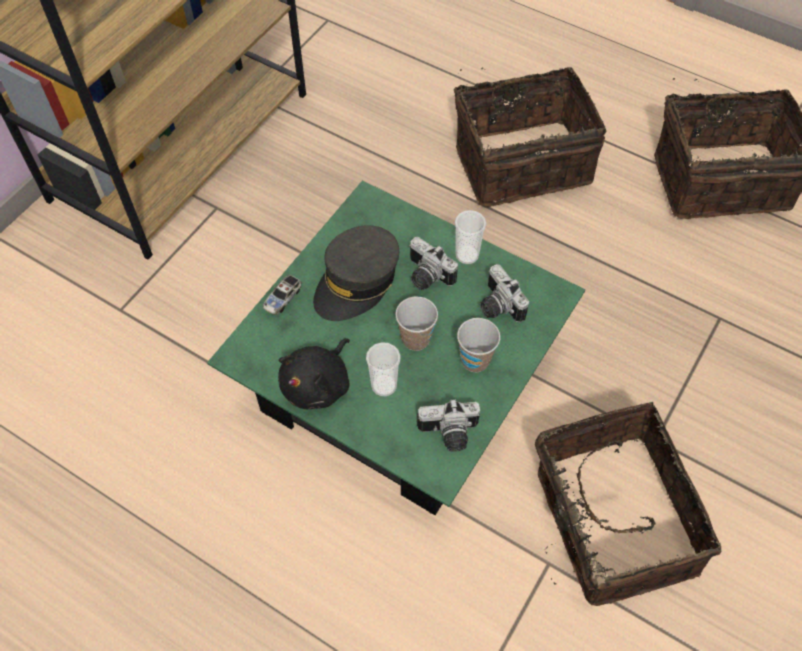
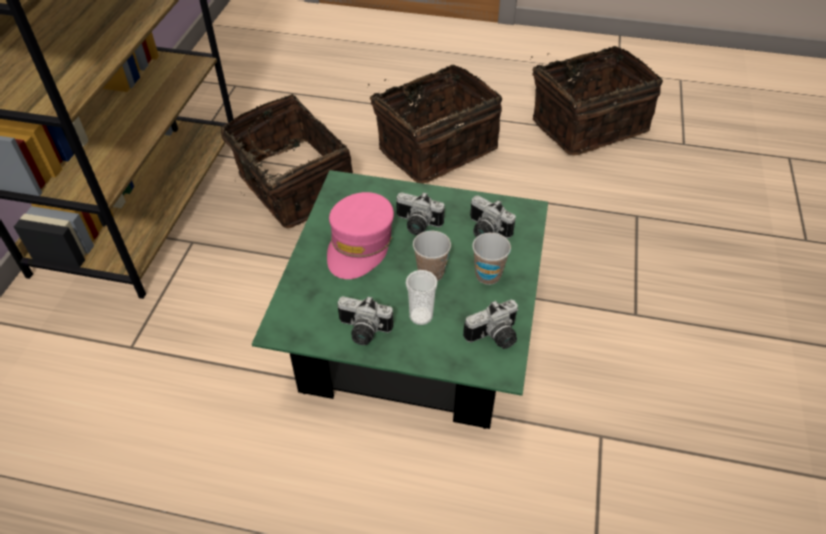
camera: 20 degrees left, 10 degrees down
(283, 298) = (300, 274): toy car -> none
(318, 384) = (363, 332): black plush toy -> camera
(357, 282) = (360, 244): grey cap -> pink cap
(467, 255) = (442, 201): cup -> none
(608, 522) = (632, 388): basket -> basket (292, 187)

